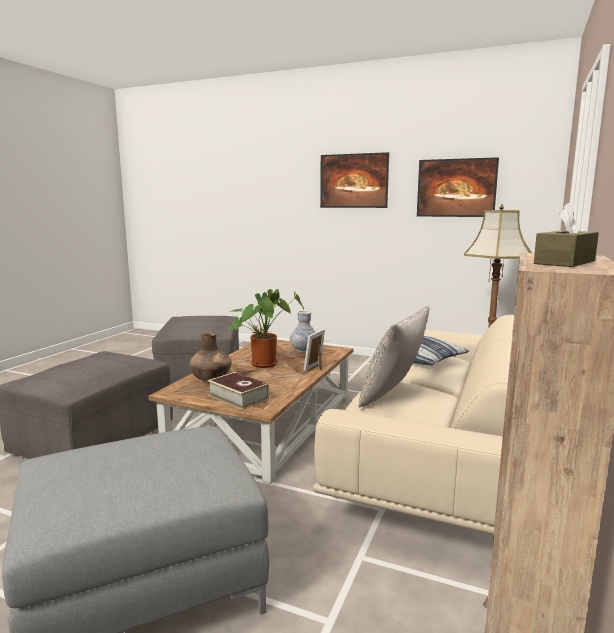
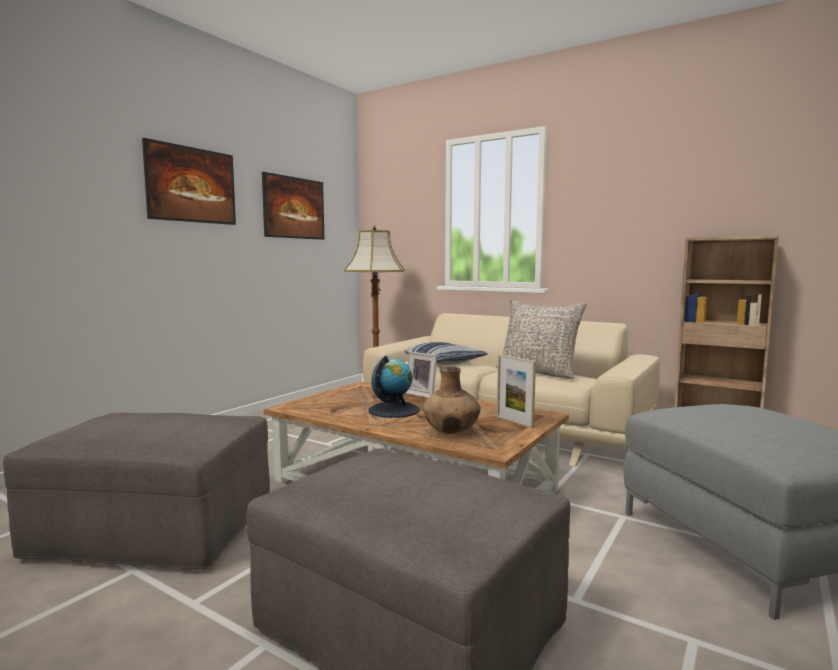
camera: 80 degrees left, 5 degrees down
(238, 397) = (514, 422): book -> picture frame
(265, 363) = (393, 410): potted plant -> globe
(304, 350) = (350, 395): vase -> none
(564, 262) = (738, 236): brown tissue box -> none

